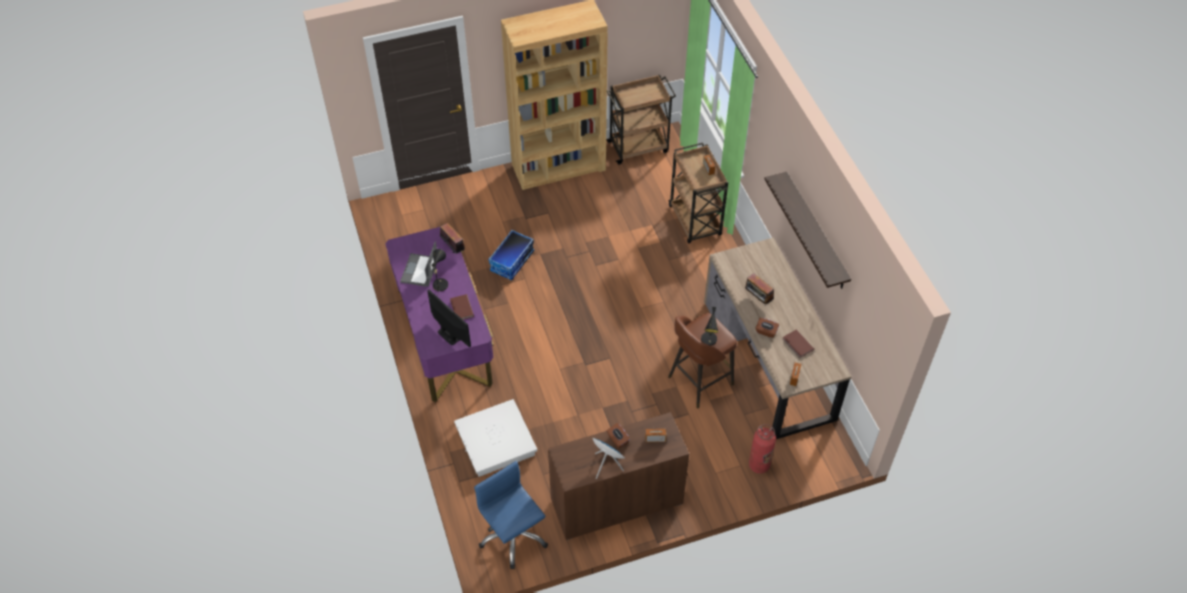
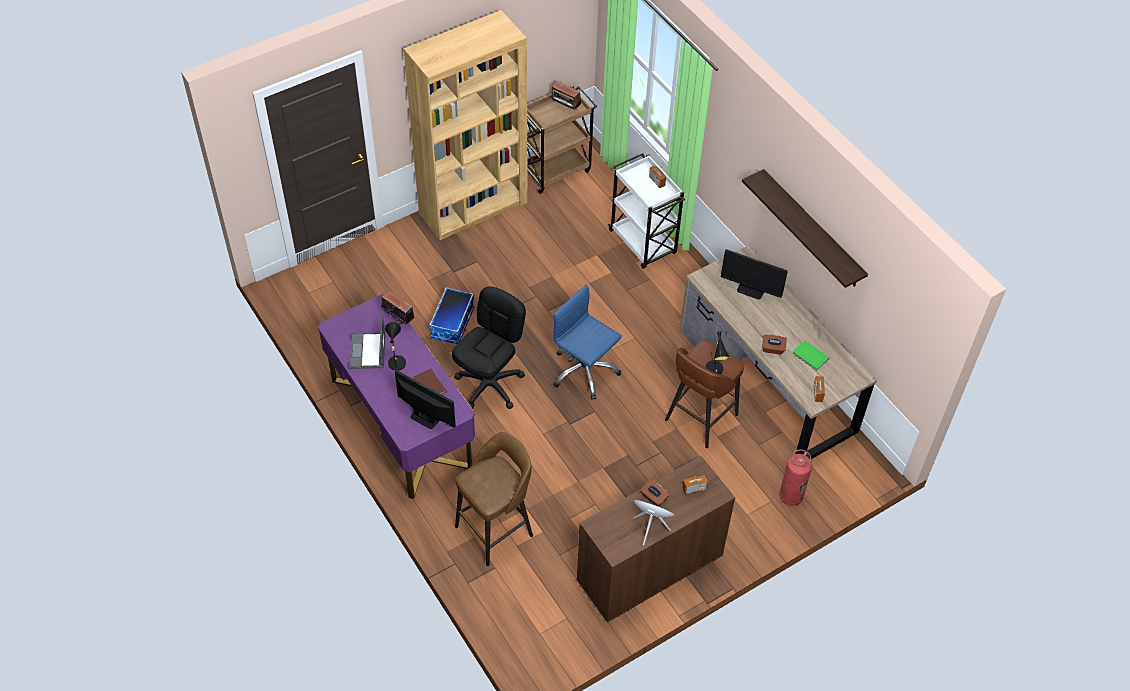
camera: 15 degrees left, 0 degrees up
(496, 442) = (496, 530): white storage box -> brown stool
(513, 536) = (547, 631): blue office chair -> blue office chair (584, 371)
(527, 319) = (490, 385): none -> black office chair
(695, 221) = (643, 243): brown cart -> white cart
(758, 299) = (753, 315): radio -> radio (565, 108)
(762, 277) = (751, 290): none -> monitor
(797, 345) = (810, 357): brown book -> green book

